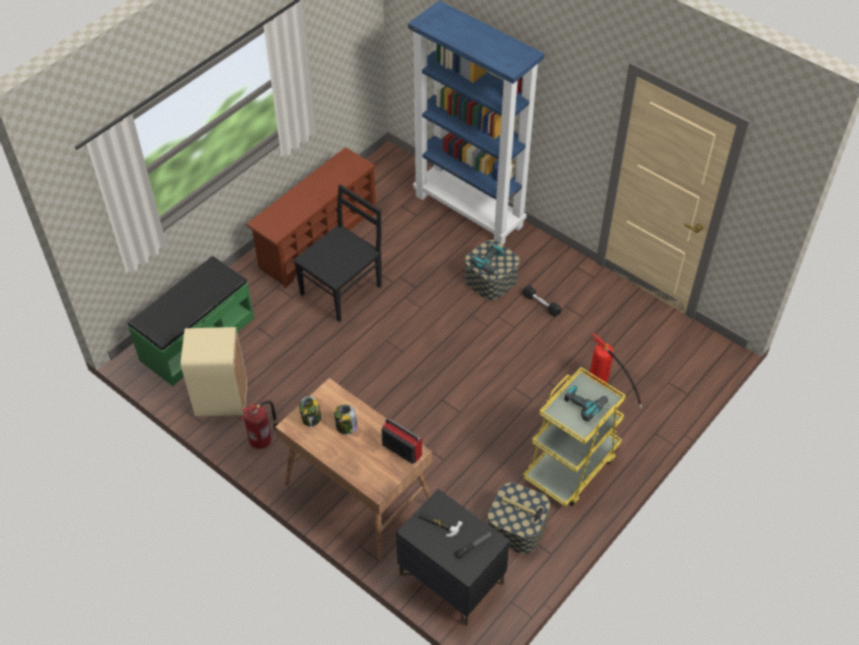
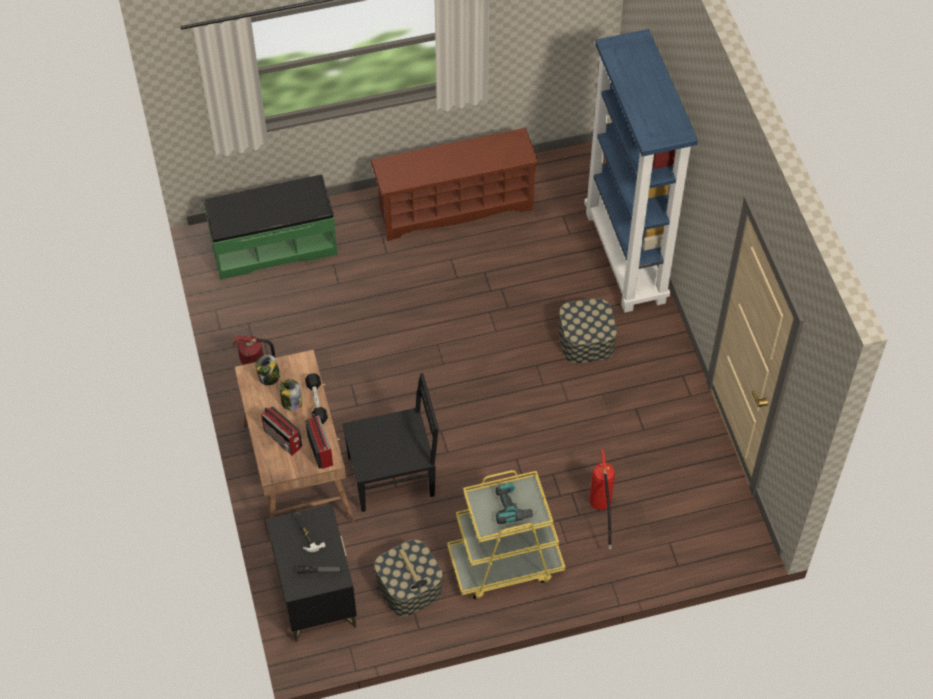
camera: 35 degrees right, 5 degrees up
(221, 398) = (251, 315): beige trash can -> none
(342, 289) = (438, 271): black chair -> black chair (393, 476)
(365, 459) = (283, 439): none -> radio
(491, 263) = (583, 324): power drill -> none
(541, 304) = (613, 393): black dumbbell -> black dumbbell (316, 402)

